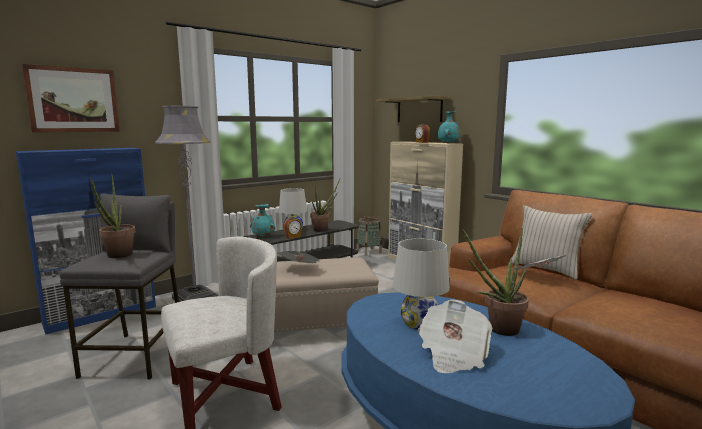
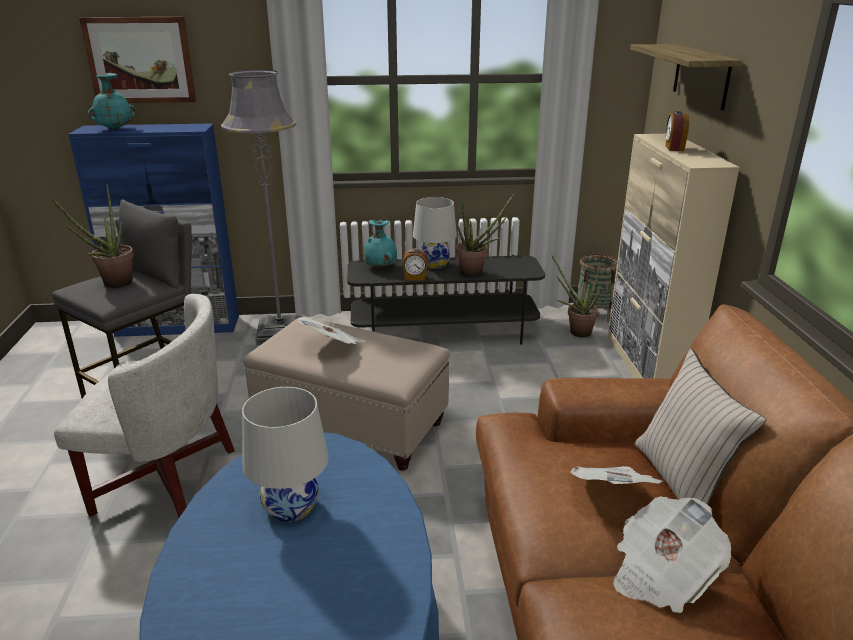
camera: 35 degrees right, 15 degrees up
(447, 143) = (704, 163): turquoise vase -> turquoise vase (115, 129)
(453, 354) = (241, 578): newspaper -> newspaper (662, 574)
(497, 329) = (361, 568): potted plant -> potted plant (575, 331)

